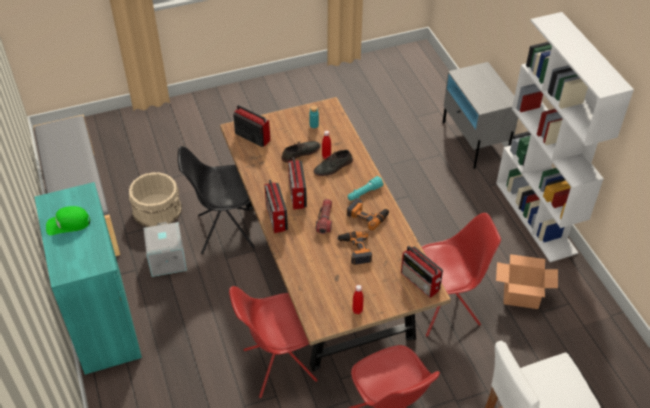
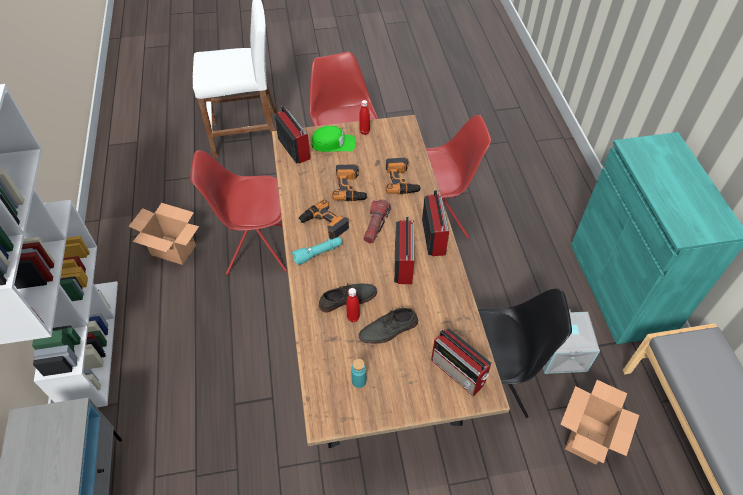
camera: 170 degrees left, 5 degrees up
(68, 224) = (688, 194): green cap -> green cap (333, 143)
(157, 209) = (587, 438): beige bucket -> cardboard box
(310, 263) = (402, 180): none -> power drill

